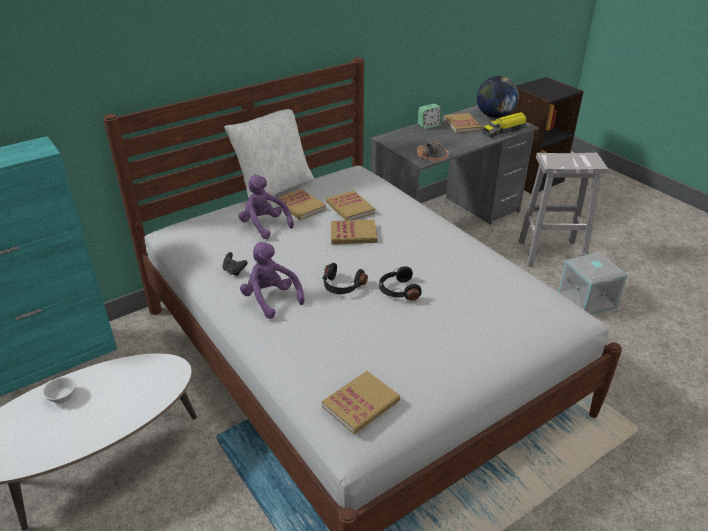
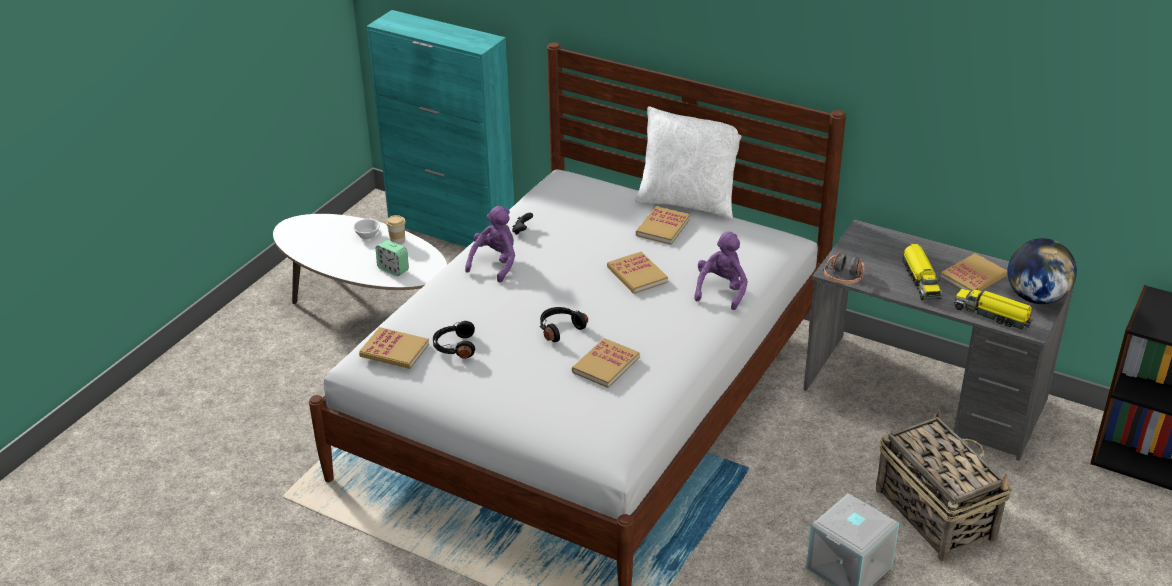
camera: 65 degrees right, 0 degrees up
(98, 377) = (397, 241): none -> cup
(264, 225) = (608, 219): purple plush toy -> purple plush toy (721, 290)
(341, 287) = (541, 295): black headphones -> black headphones (454, 347)
(350, 208) = (687, 258): book -> book (605, 365)
(429, 125) = (938, 252): alarm clock -> alarm clock (393, 269)
(454, 138) = (920, 280): none -> toy truck
(550, 253) = (934, 512): white stool -> basket

